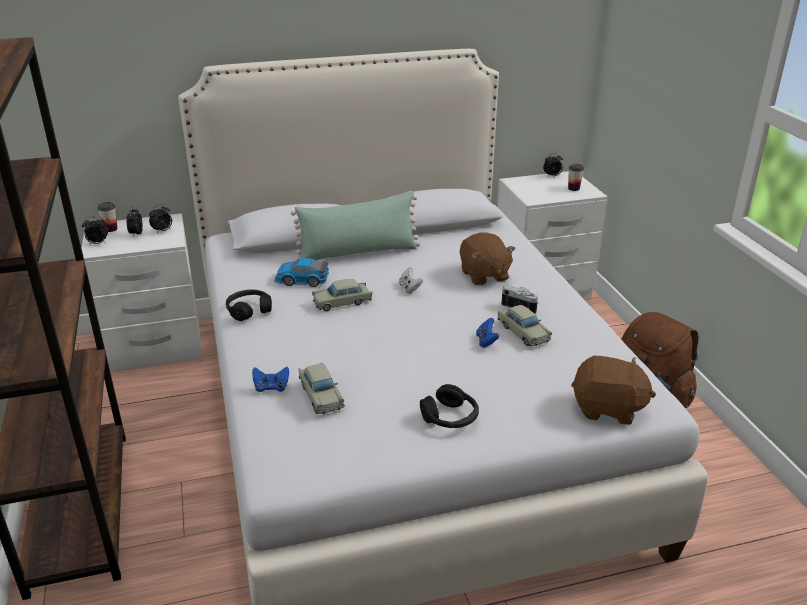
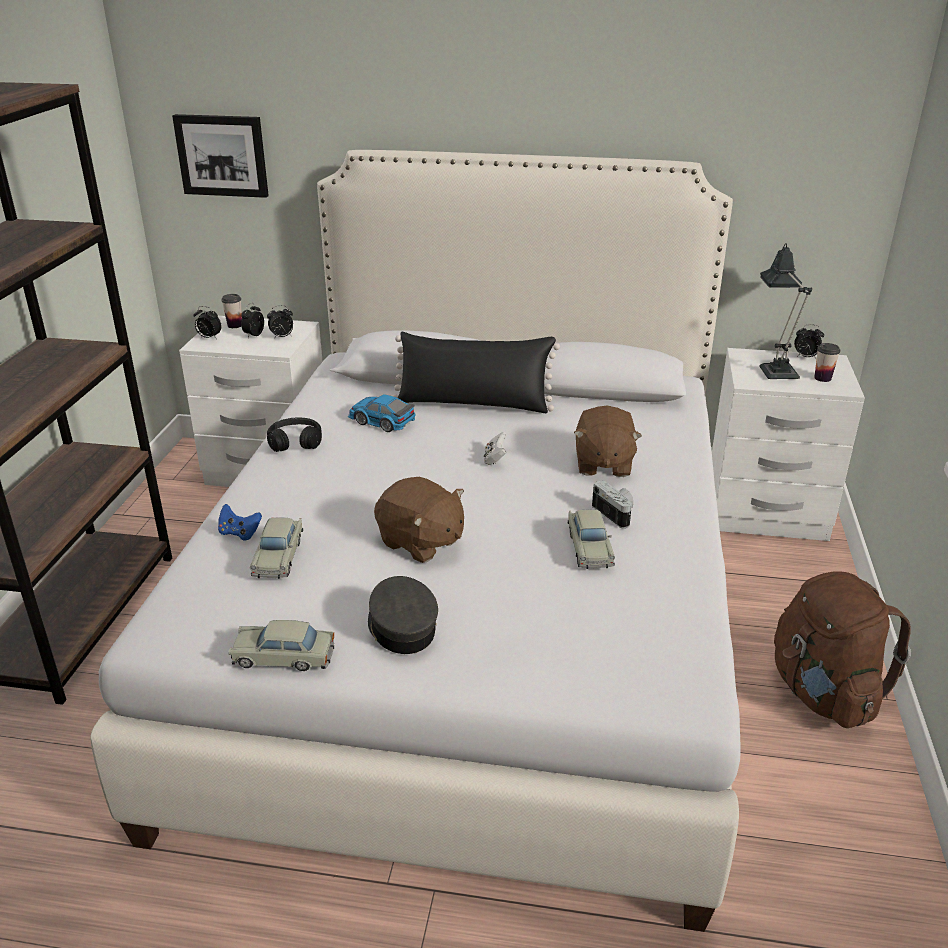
camera: 25 degrees right, 0 degrees up
(80, 83) = (222, 155): none -> picture
(342, 302) = (401, 457): beige toy car -> beige toy car (283, 657)
(358, 252) = (473, 404): green pillow -> black pillow
(450, 417) = (401, 627): black headphones -> grey cap
(486, 341) = (532, 546): blue game controller -> none
(541, 188) = (775, 370): none -> table lamp
(607, 408) = (615, 678): brown plush toy -> brown plush toy (421, 542)

